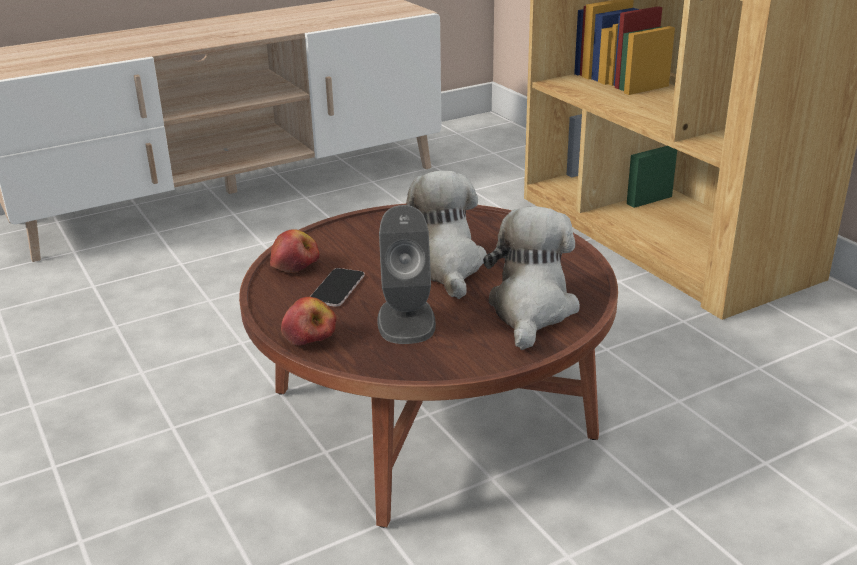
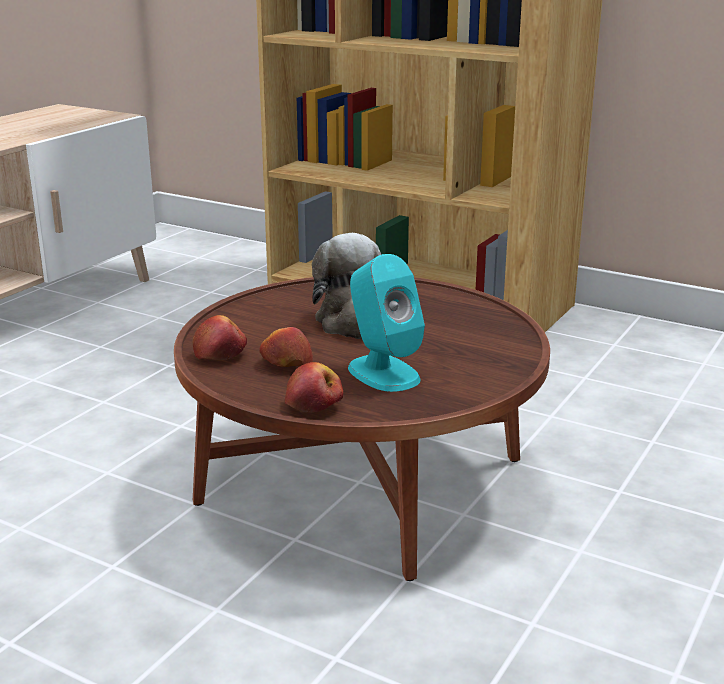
camera: 30 degrees left, 5 degrees down
(337, 288) = (286, 363): phone -> apple
(406, 320) = (383, 373): grey speaker -> turquoise speaker
(531, 310) = (476, 342): plush toy -> none

